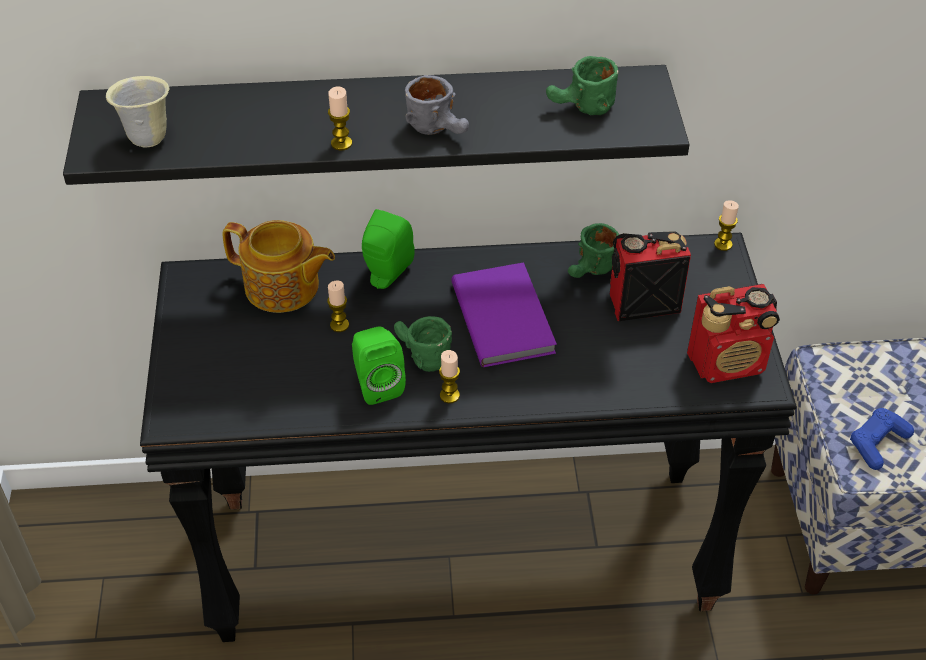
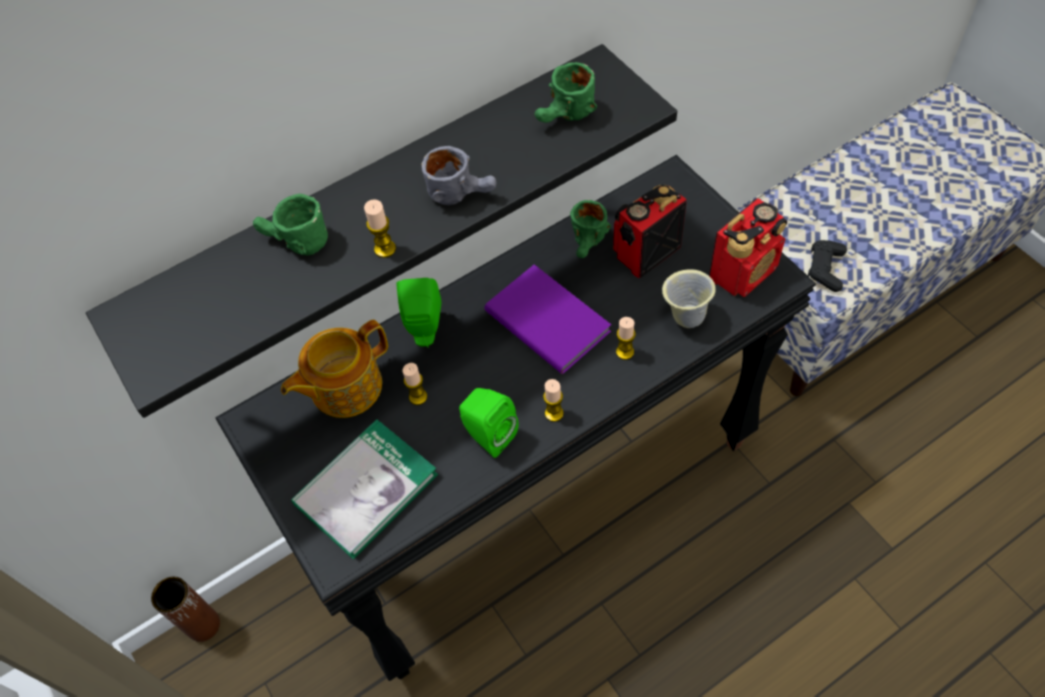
camera: 25 degrees left, 10 degrees up
(85, 499) = (203, 625): none -> brown vase
(147, 137) = (195, 330): beige mug -> beige mug (684, 316)
(240, 376) = (366, 489): none -> book
(283, 287) = (344, 387): teapot -> teapot turned 150 degrees clockwise
(419, 356) = (504, 390): green mug -> green mug (294, 243)
(723, 244) = (670, 171): candle -> candle (625, 352)
(877, 443) = (825, 269): blue game controller -> black game controller

